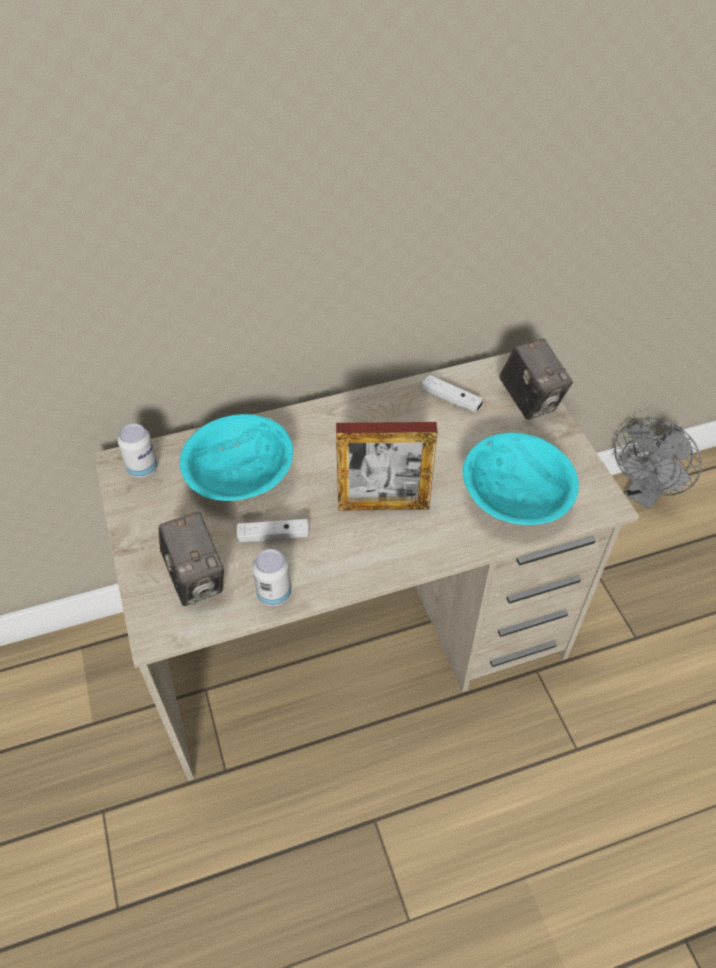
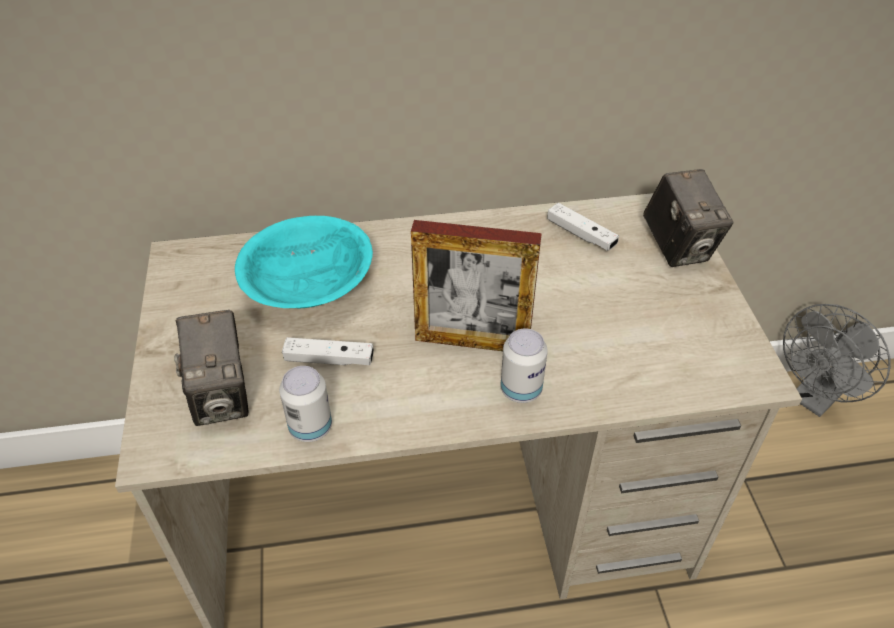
camera: 10 degrees right, 5 degrees down
(142, 468) = (200, 265): can -> can (521, 390)
(515, 496) = (641, 353): turquoise bowl -> none

